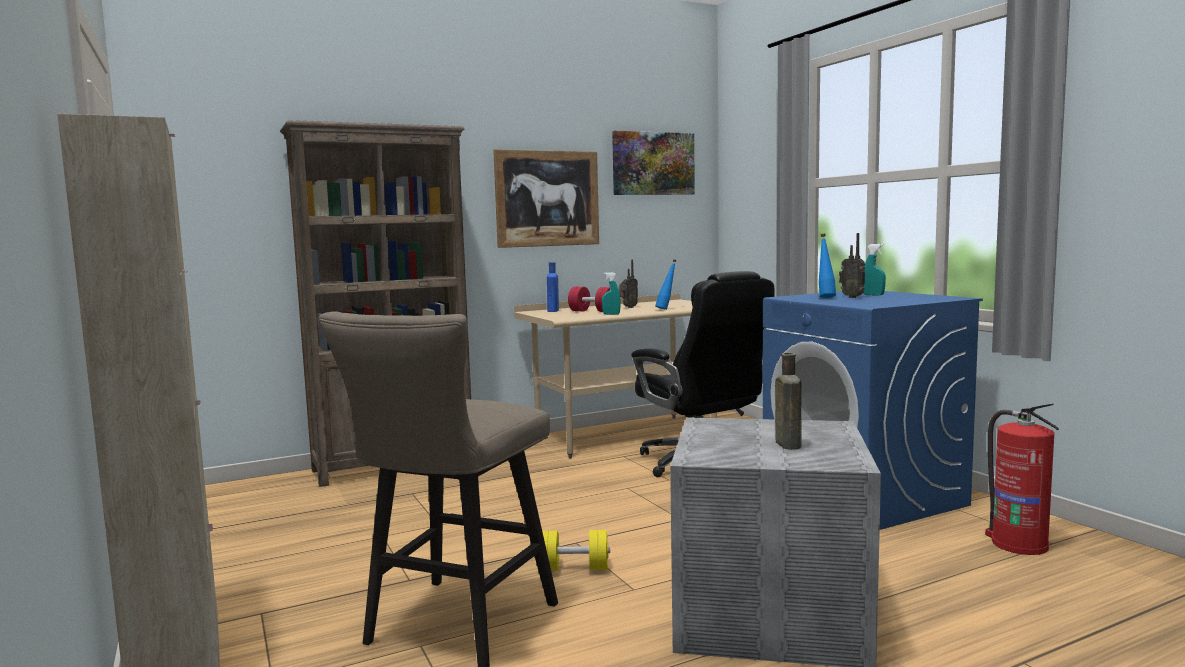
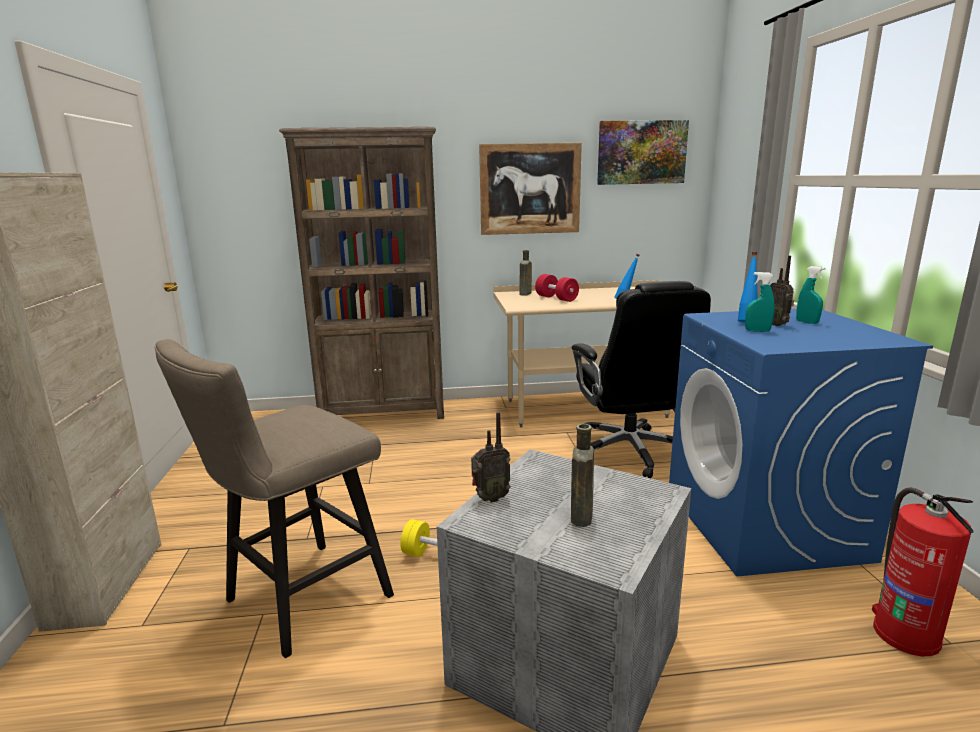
camera: 20 degrees right, 10 degrees up
(553, 311) = (525, 294): blue bottle -> brown bottle
(611, 314) = (566, 304): turquoise spray bottle -> turquoise spray bottle (757, 331)
(628, 307) = (595, 295): radio -> radio (489, 498)

